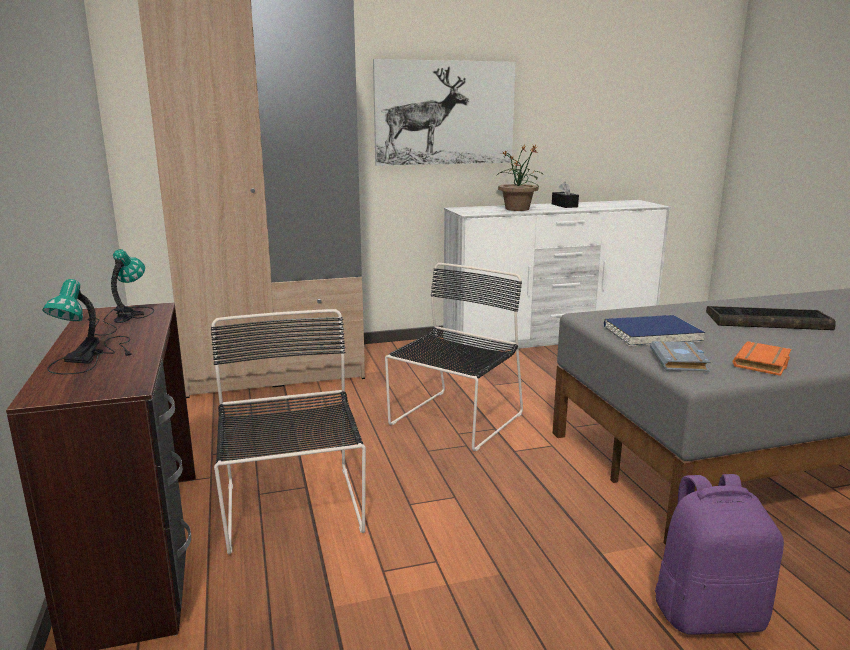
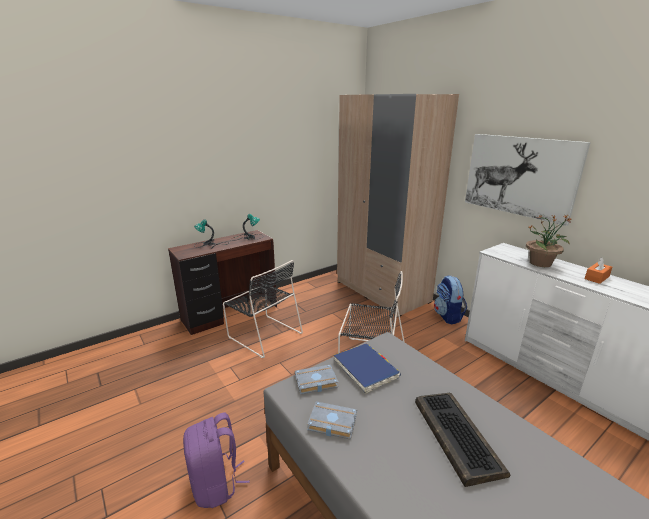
camera: 70 degrees right, 5 degrees up
(293, 510) = (263, 334): black chair -> black chair turned 75 degrees clockwise
(396, 349) = (448, 316): none -> backpack
(564, 205) = (596, 278): black tissue box -> orange tissue box
(763, 364) = (331, 423): orange book -> grey book

